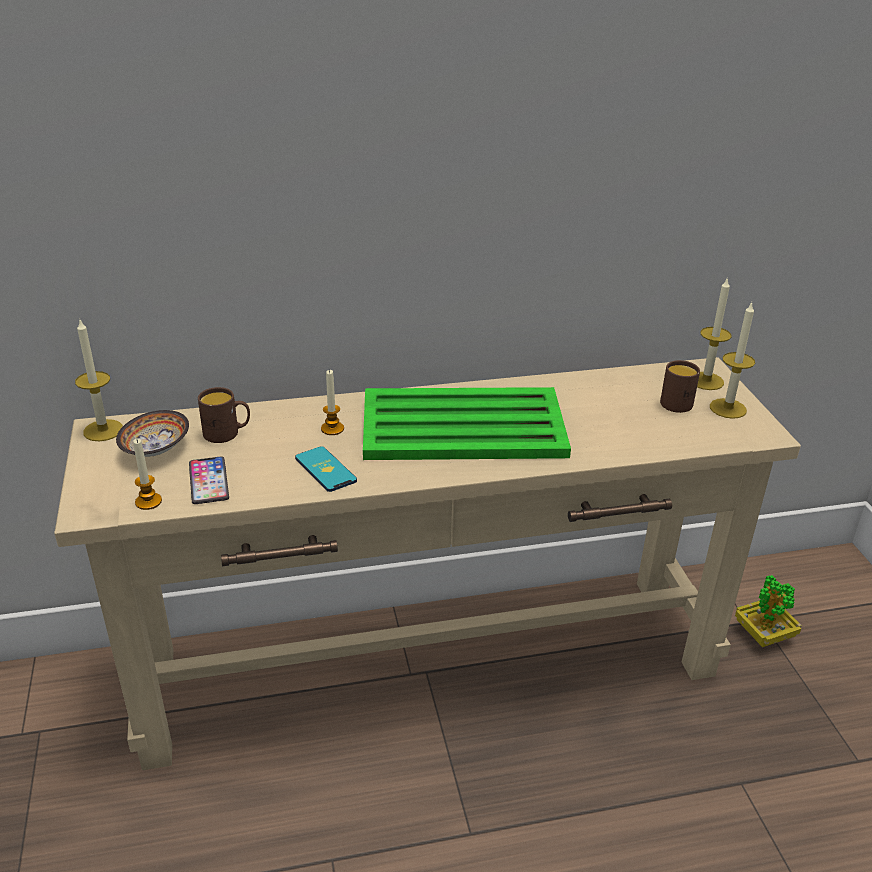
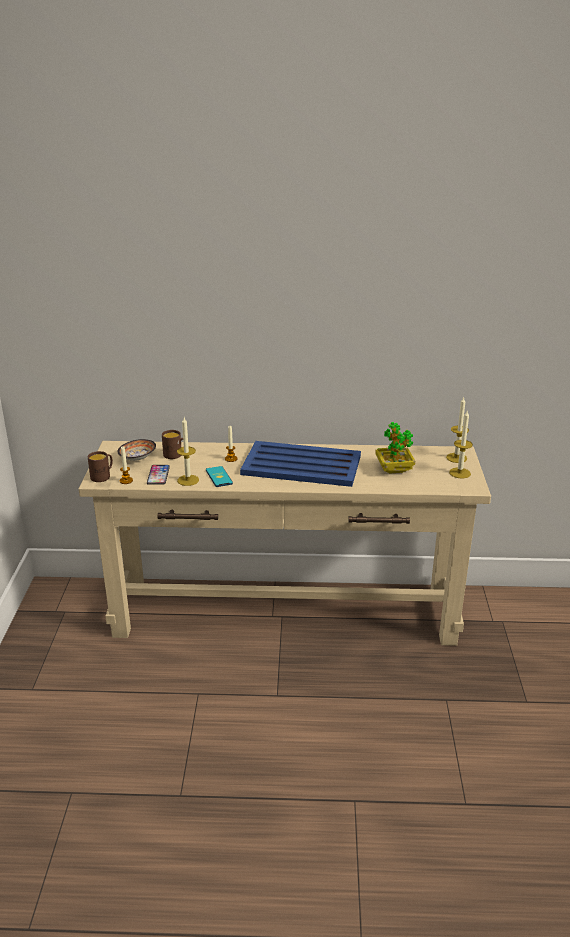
camera: 15 degrees right, 5 degrees down
(103, 430) = (115, 447): candle -> candle (188, 480)
(460, 426) = (300, 465): green tray -> blue tray
(677, 401) = (432, 466): brown mug -> brown mug (103, 476)
(763, 635) = (499, 629): potted plant -> potted plant (394, 469)

